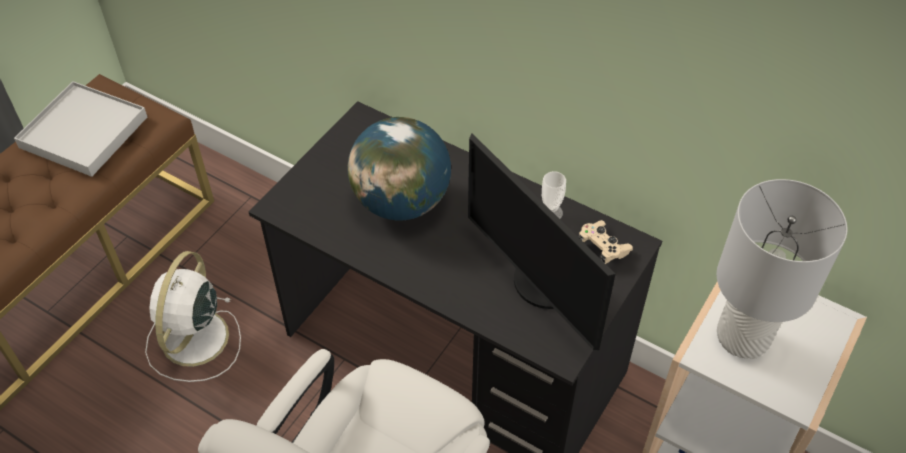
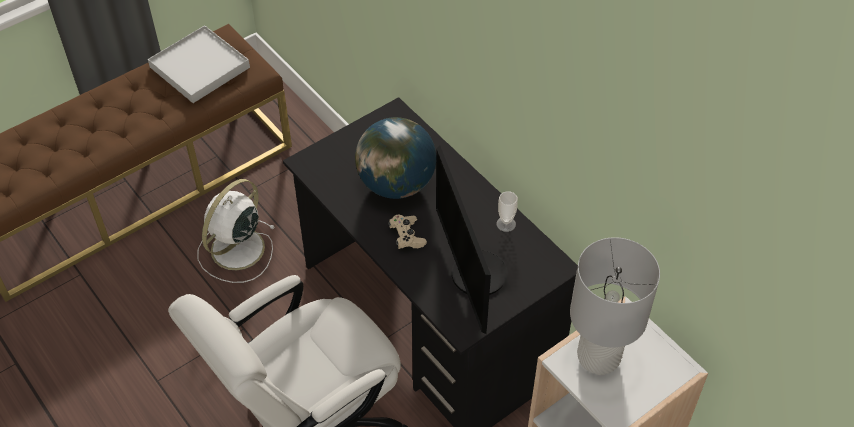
camera: 20 degrees right, 0 degrees up
(602, 248) = (533, 262): beige game controller -> beige game controller (407, 236)

